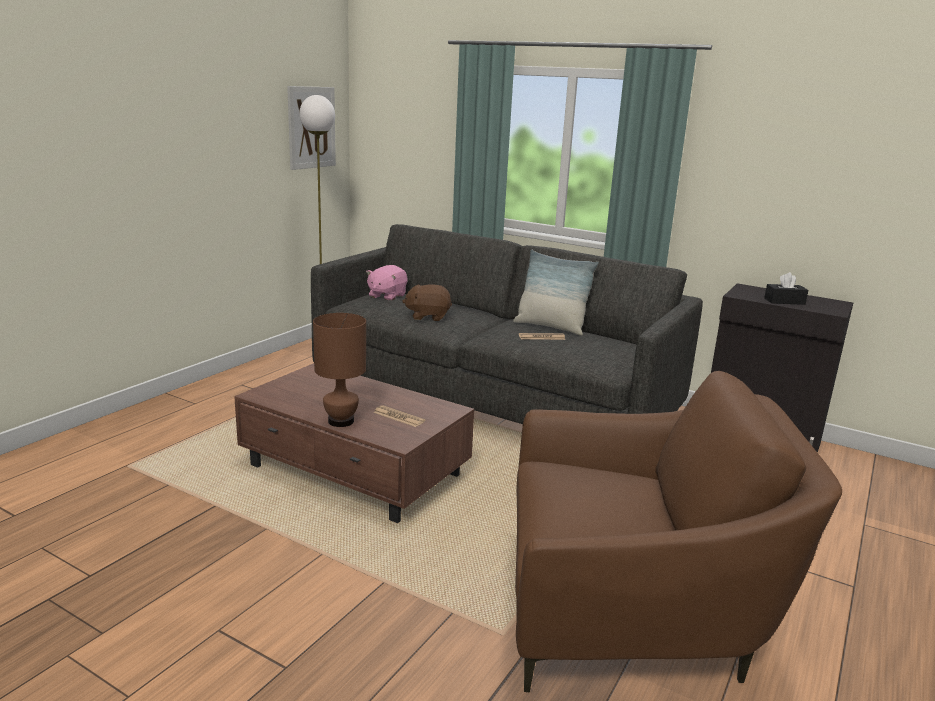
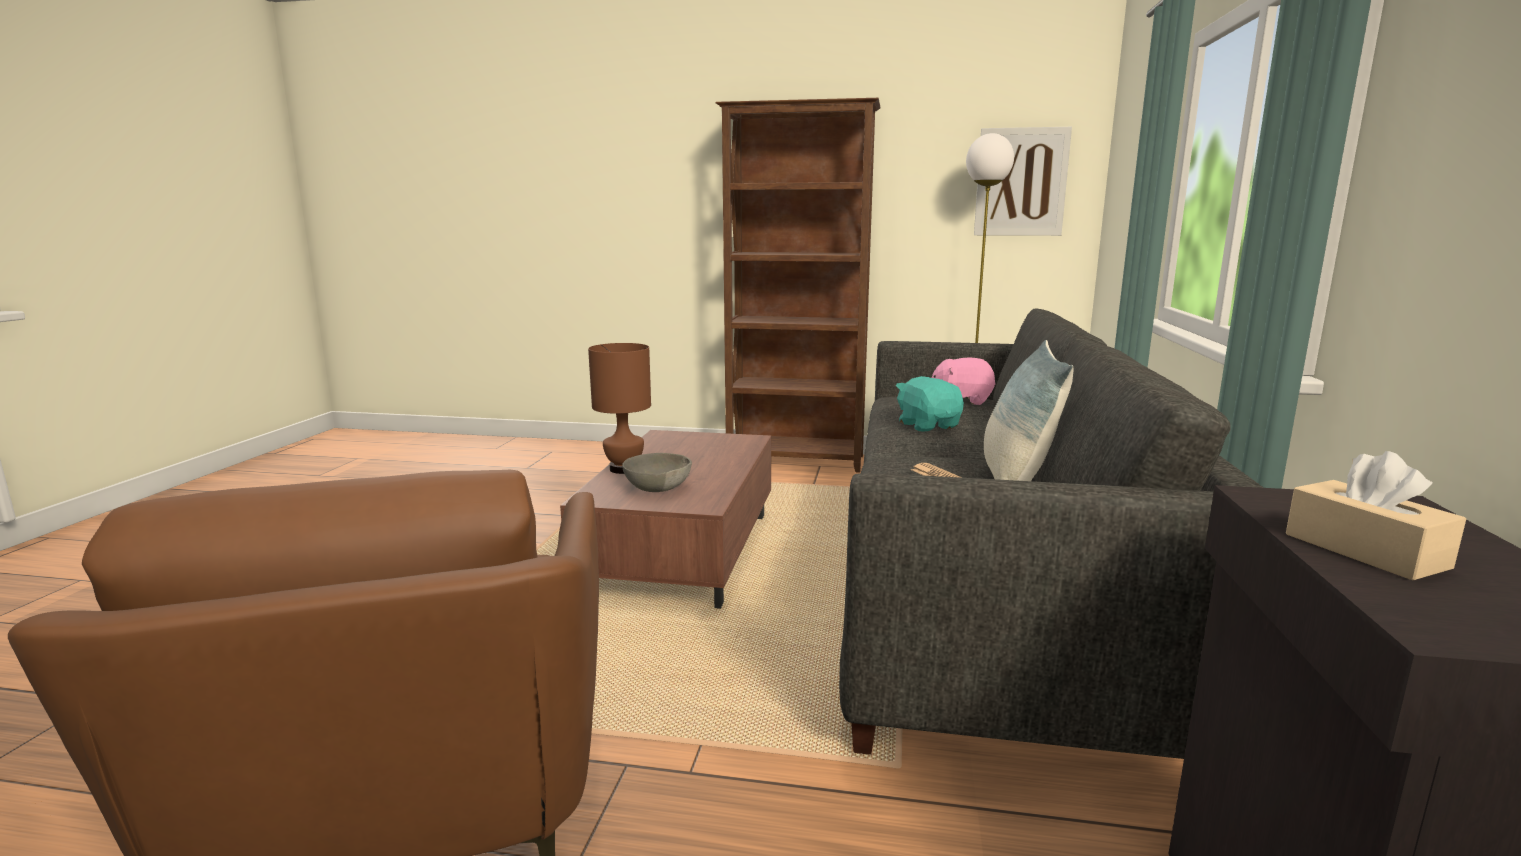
camera: 70 degrees right, 5 degrees down
(217, 389) = (796, 461): none -> brown bookcase
(399, 417) = (657, 487): newspaper -> grey bowl
(428, 316) = (928, 425): brown plush toy -> turquoise plush toy
(784, 301) = (1365, 551): black tissue box -> beige tissue box

